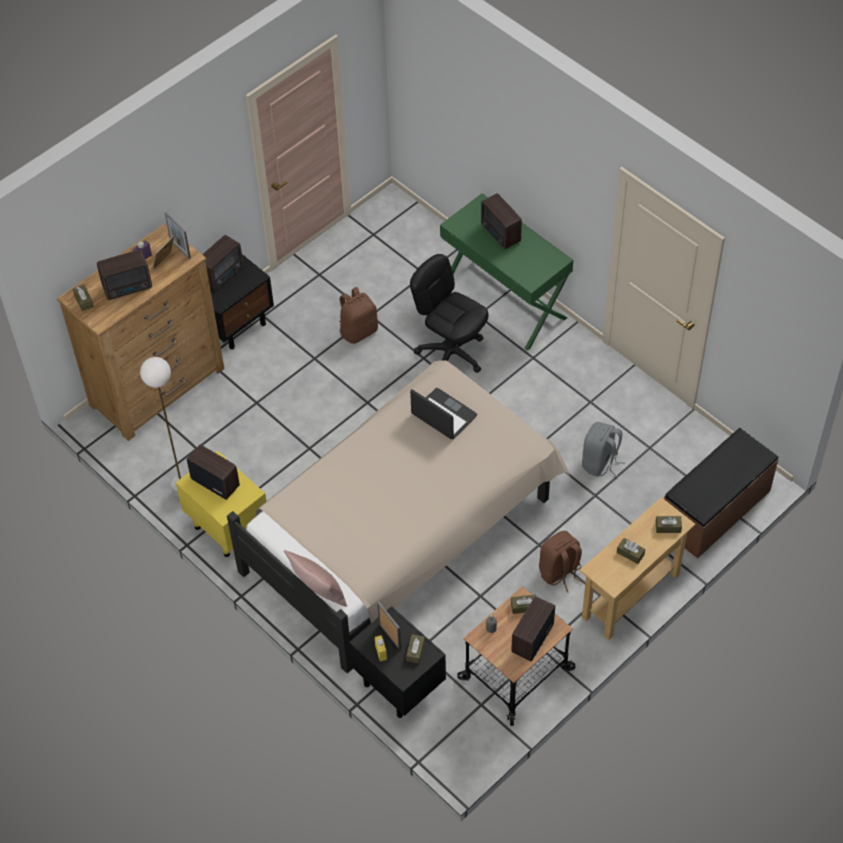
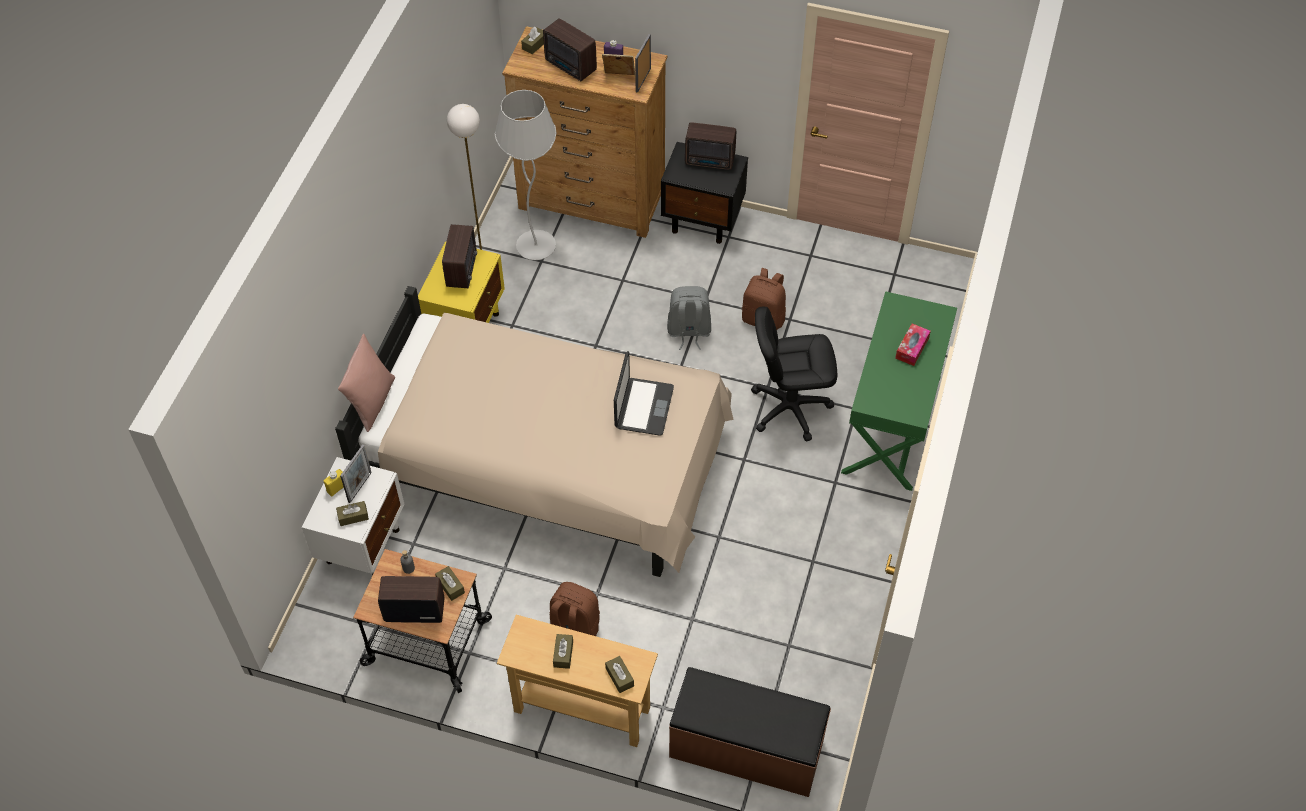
camera: 60 degrees right, 0 degrees up
(179, 445) = (536, 247): none -> white floor lamp
(398, 684) = (363, 544): black nightstand -> white nightstand
(451, 353) = (790, 408): black office chair -> black office chair turned 105 degrees counterclockwise
(500, 234) = (912, 348): radio -> tissue box
(600, 463) = (738, 606): grey backpack -> grey backpack (688, 331)

